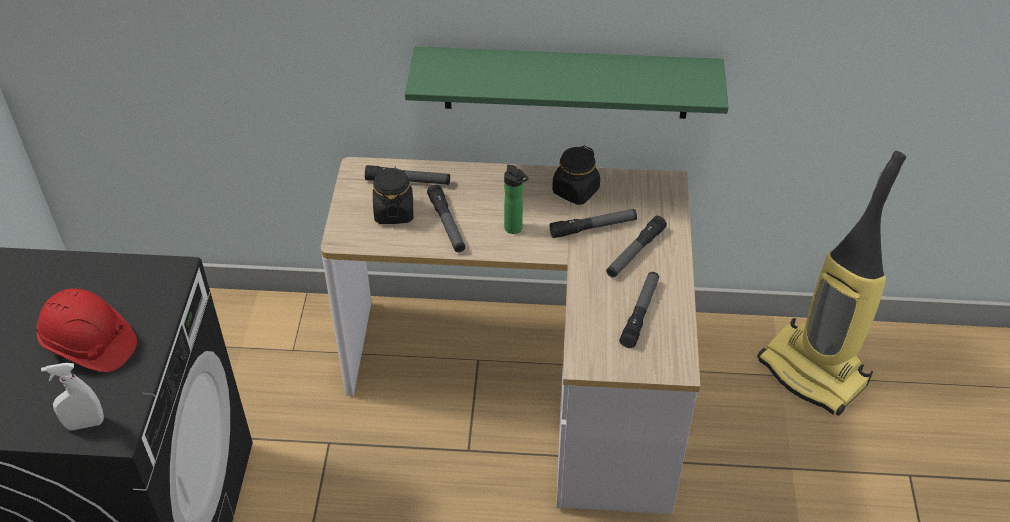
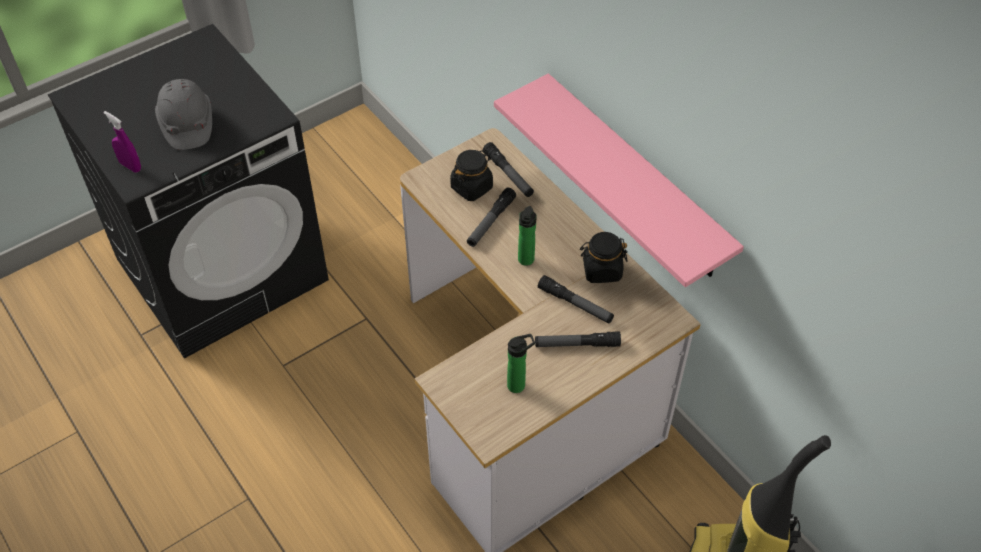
camera: 50 degrees right, 5 degrees up
(85, 424) = (130, 166): white spray bottle -> purple spray bottle
(89, 344) = (187, 125): red hard hat -> grey hard hat
(566, 82) = (636, 179): green shelf -> pink shelf
(640, 313) = (519, 385): flashlight -> bottle

